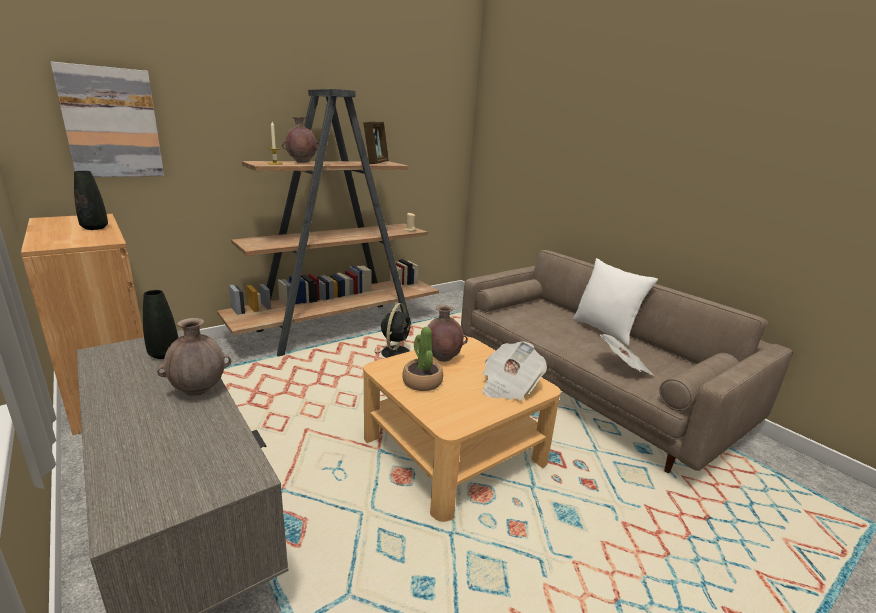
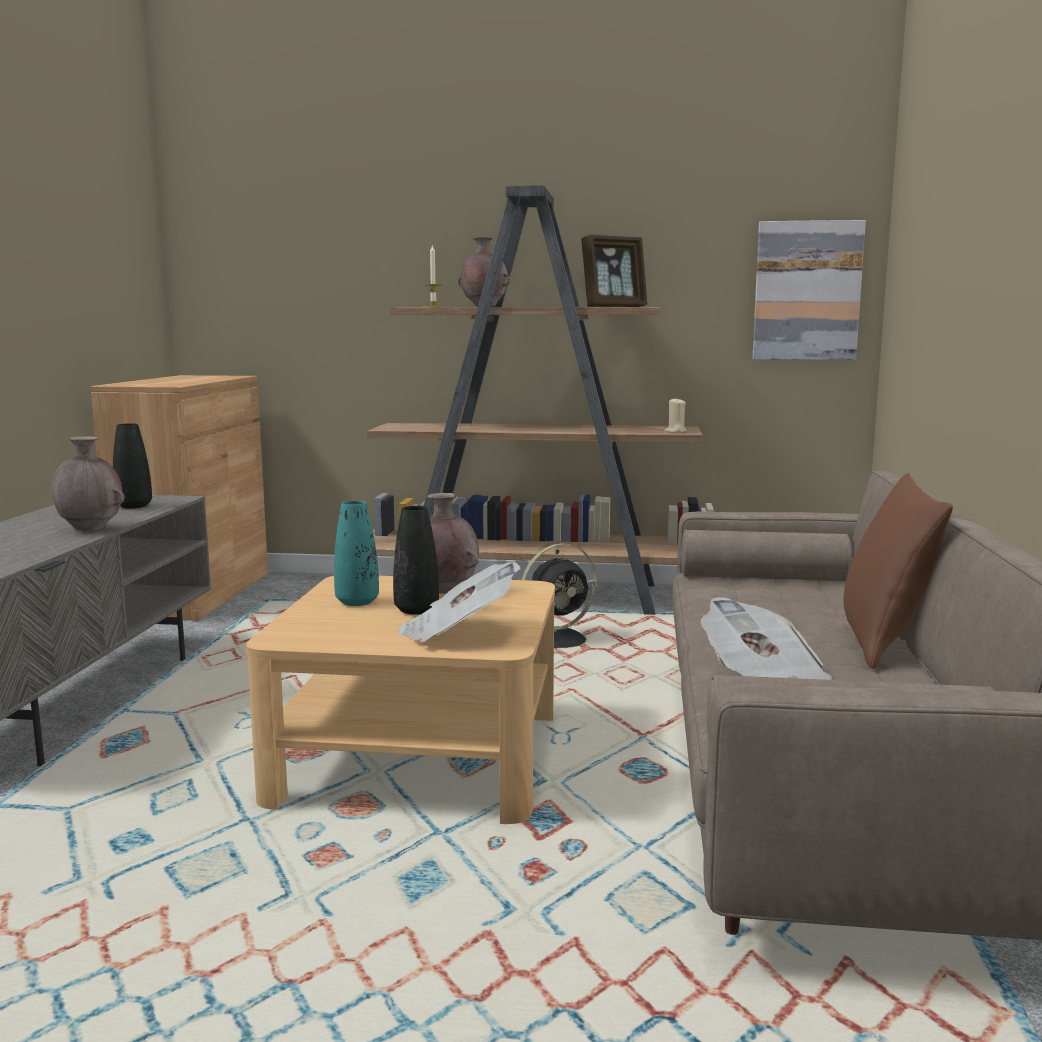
camera: 45 degrees right, 10 degrees down
(94, 228) = (199, 380): black vase -> black vase (416, 610)
(111, 123) = (271, 265): picture -> picture (807, 291)
(422, 382) = (357, 602): potted plant -> turquoise vase
(604, 331) = (885, 643): white pillow -> brown pillow

